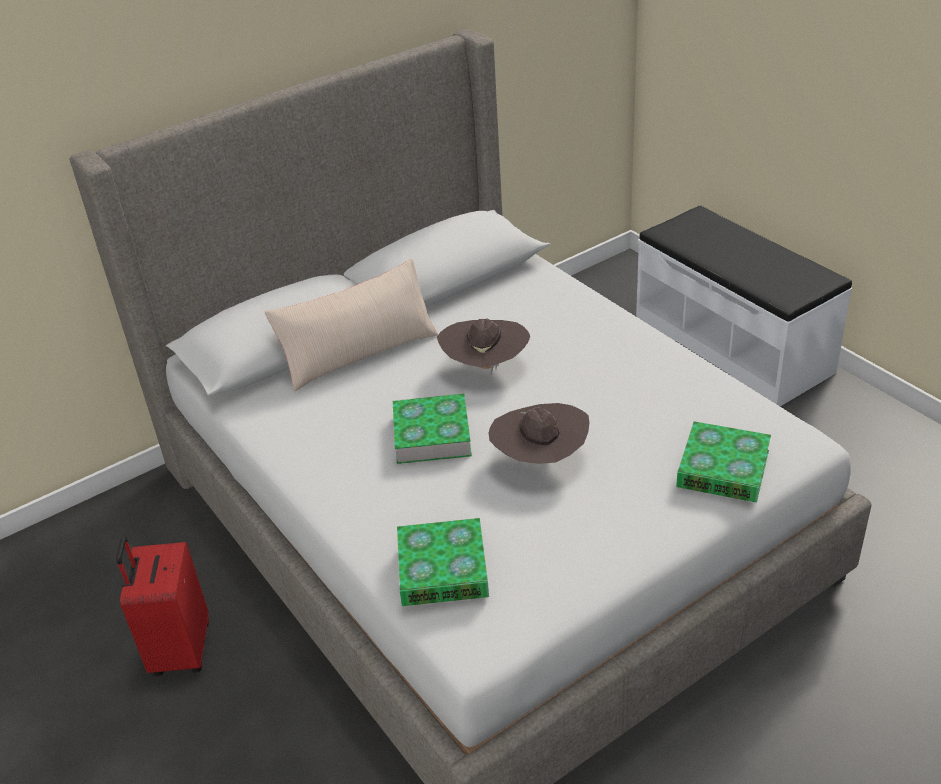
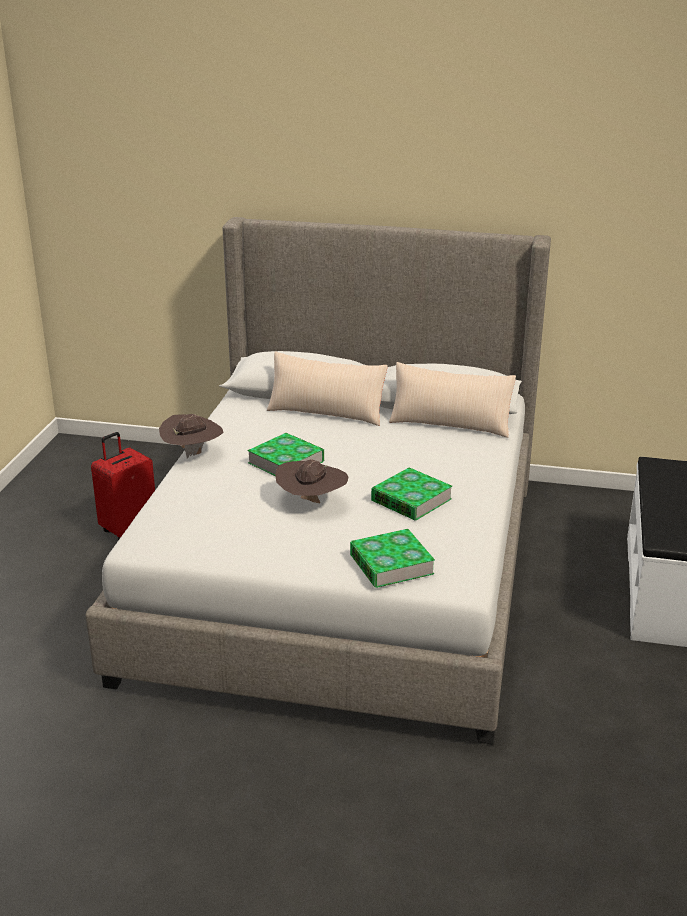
camera: 45 degrees right, 10 degrees down
(442, 569) = (181, 510): book -> book (411, 500)
(485, 367) = (372, 452): brown hat -> brown hat (193, 454)
(494, 292) = (450, 424): none -> beige pillow

